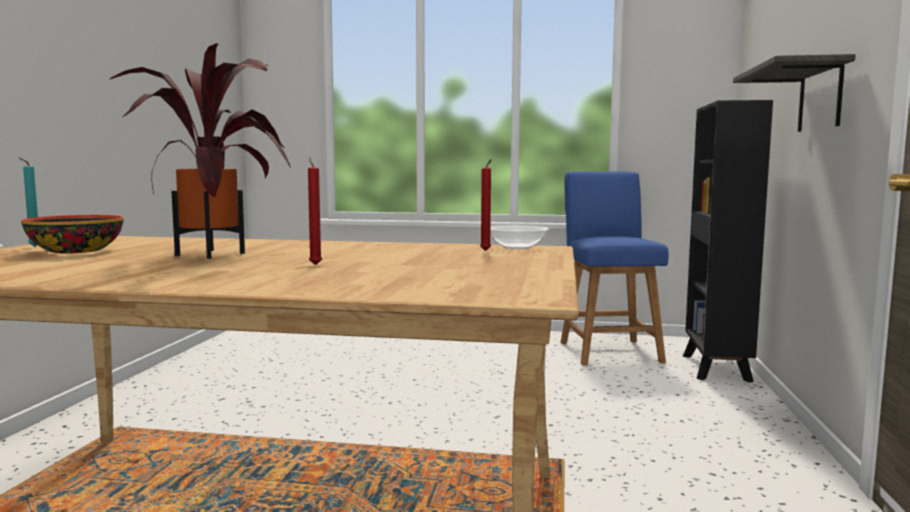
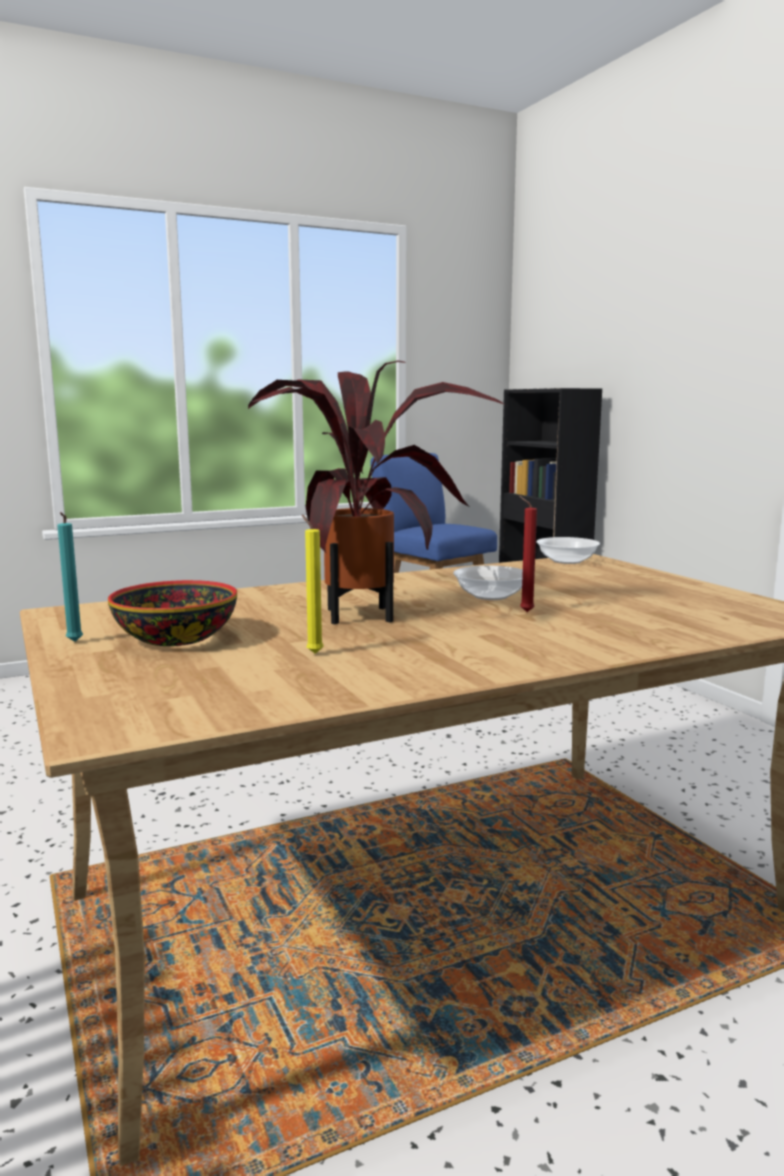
camera: 35 degrees left, 5 degrees up
(91, 264) = (313, 653): none -> yellow candle
(342, 256) = (491, 596): none -> bowl
(486, 251) = (567, 570): red candle -> none
(820, 98) = (673, 394): shelf -> none

